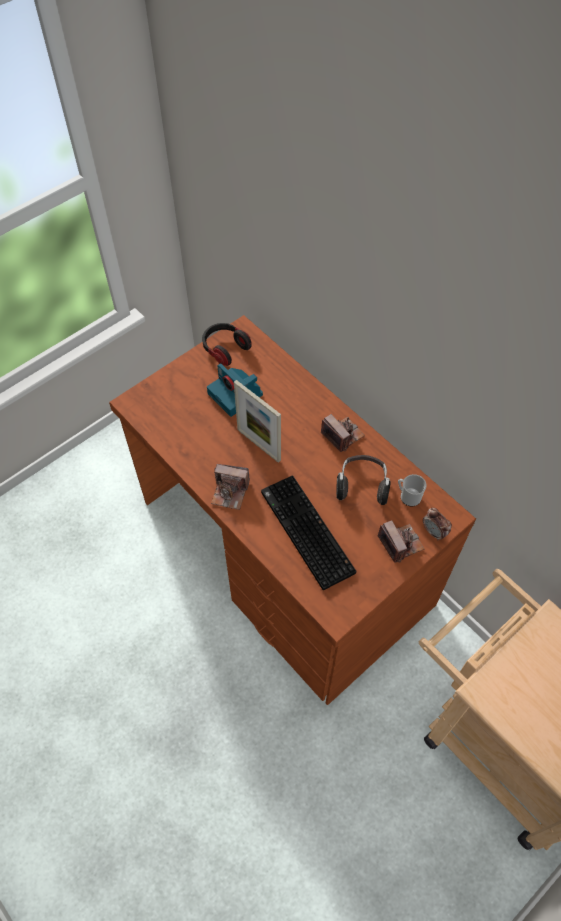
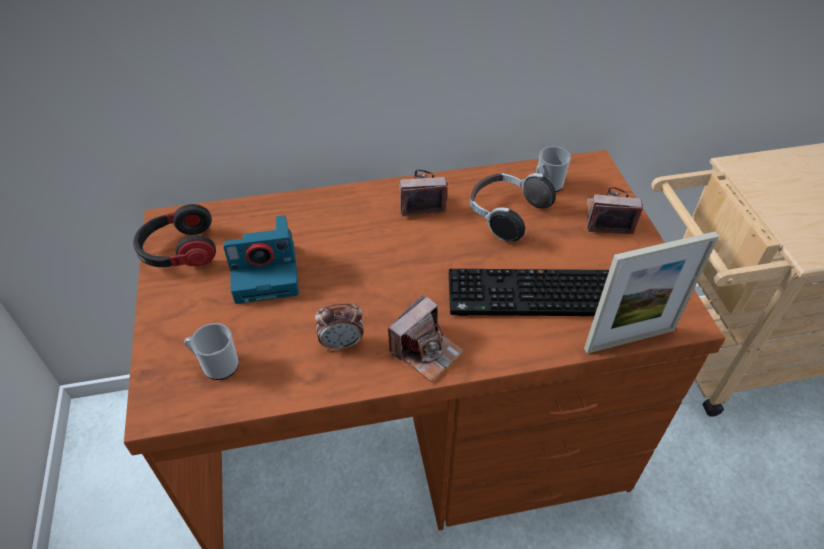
camera: 60 degrees left, 10 degrees down
(167, 409) = (216, 365): none -> mug
(258, 445) = (370, 285): picture frame -> picture frame (629, 339)
(434, 532) = (607, 186): alarm clock -> alarm clock (342, 343)

